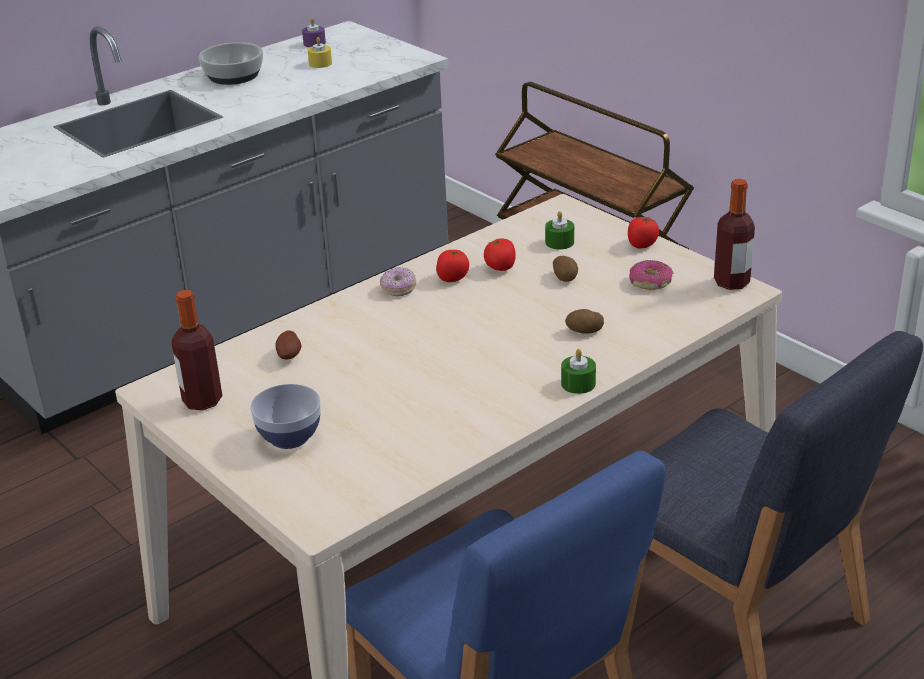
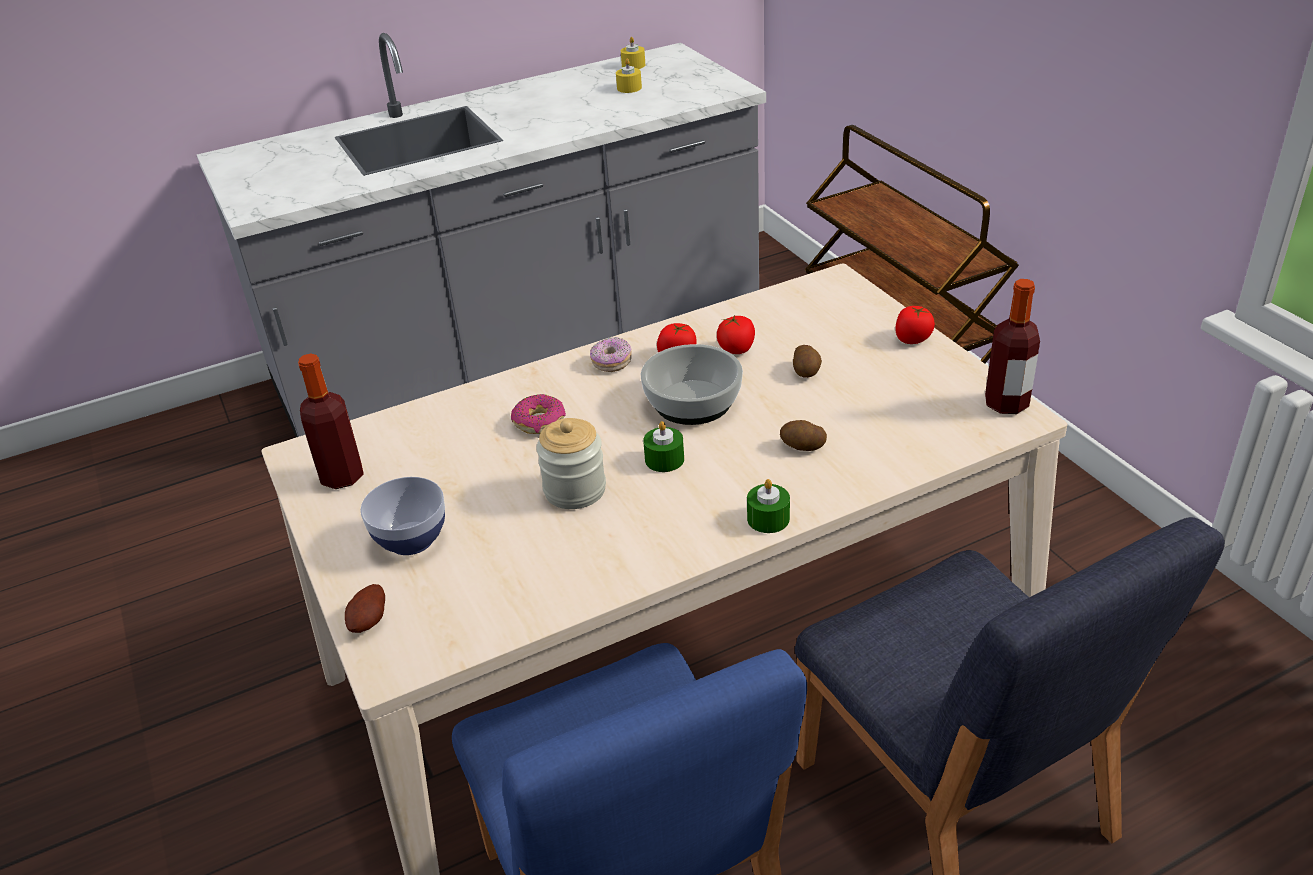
camera: 15 degrees right, 5 degrees up
(233, 76) = (535, 95): bowl -> bowl (692, 403)
(290, 355) = (459, 432): potato -> potato (370, 621)
(314, 43) = (633, 65): purple candle -> yellow candle
(412, 384) = (575, 490): none -> jar
(559, 242) = (816, 325): green candle -> green candle (664, 459)
(651, 282) = (906, 390): donut -> donut (539, 422)

